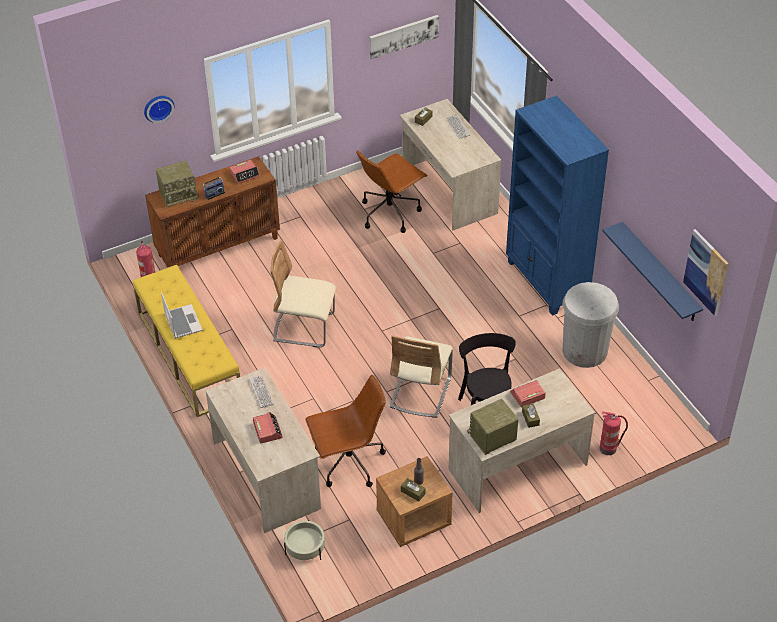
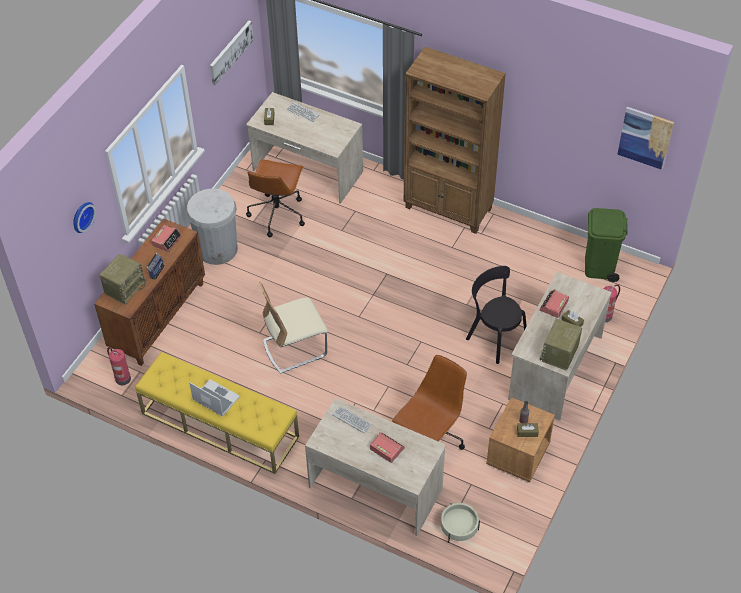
camera: 35 degrees left, 5 degrees up
(420, 392) = (433, 350): beige chair -> none
(547, 282) = (448, 208): blue bookcase -> brown bookcase
(584, 350) = (523, 249): white trash can -> white trash can (217, 249)
(644, 403) = (599, 267): none -> green trash can
(660, 273) = (583, 156): blue shelf -> none

